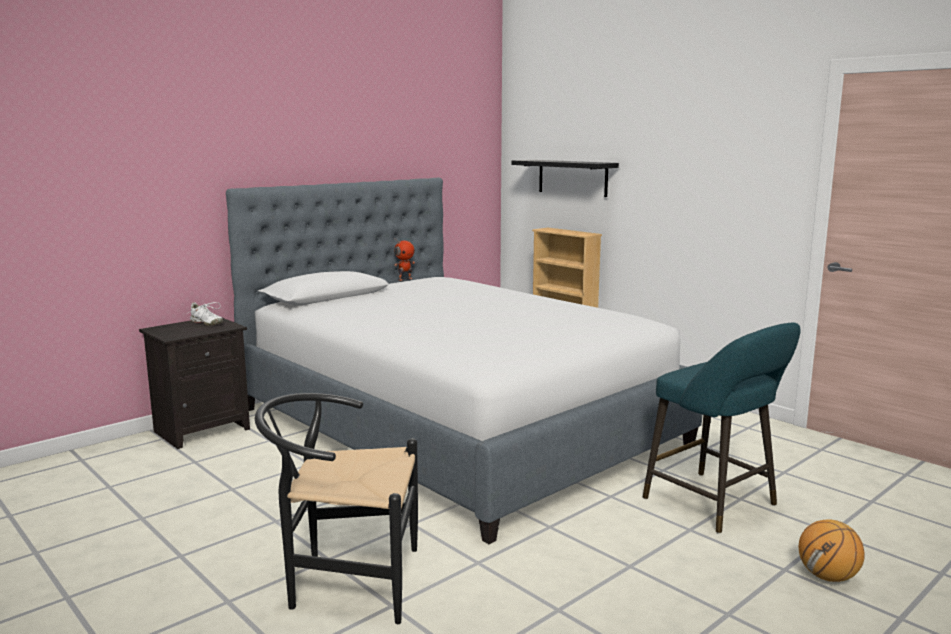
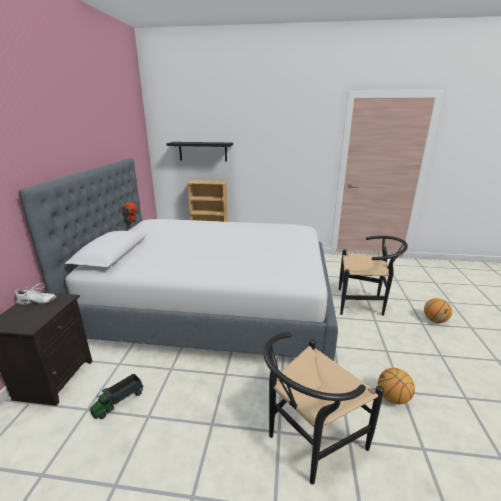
camera: 40 degrees left, 10 degrees up
(225, 468) = (118, 402): none -> toy truck
(529, 607) = (392, 398): none -> basketball
(715, 504) = (364, 303): turquoise stool -> black chair

